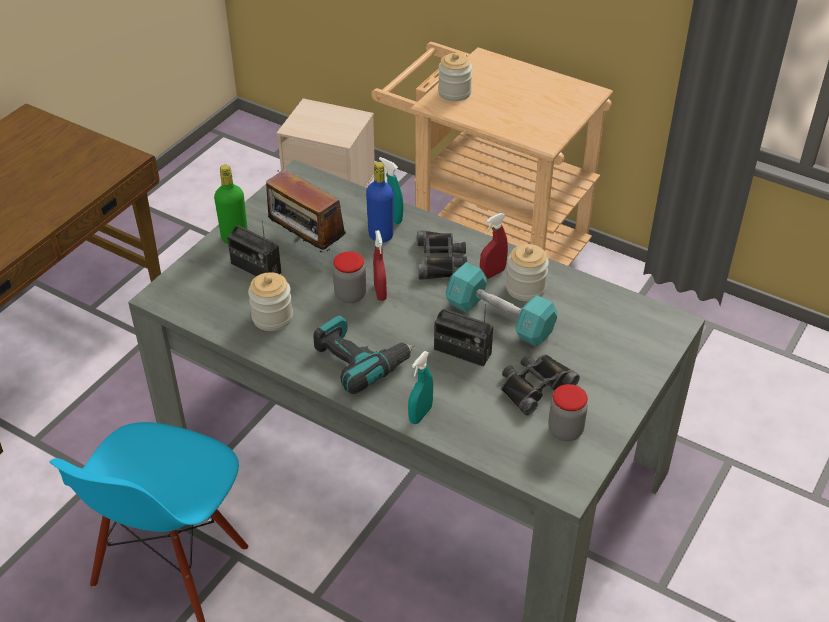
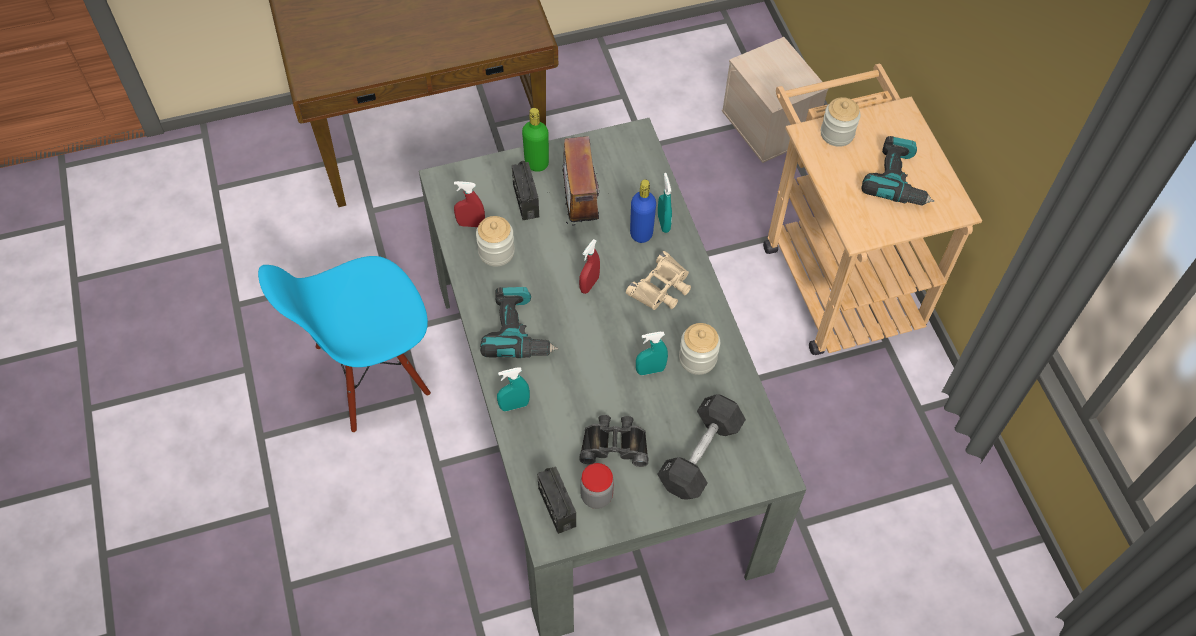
camera: 40 degrees right, 15 degrees up
(350, 295) = (566, 271): jar -> none
(440, 260) = (661, 287): black binoculars -> beige binoculars
(462, 351) = (594, 377): radio -> radio (556, 507)
(492, 273) = (687, 327): red spray bottle -> red spray bottle (470, 224)
(499, 318) = (650, 370): turquoise dumbbell -> turquoise spray bottle
(531, 97) = (898, 180): none -> power drill
(606, 348) = (700, 455): none -> black dumbbell

